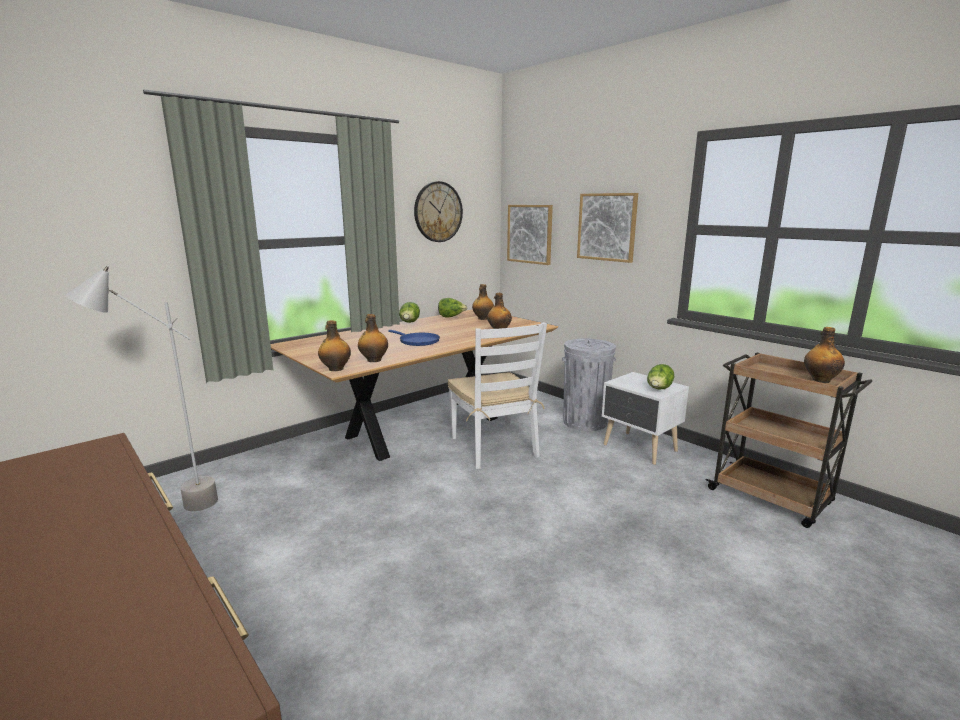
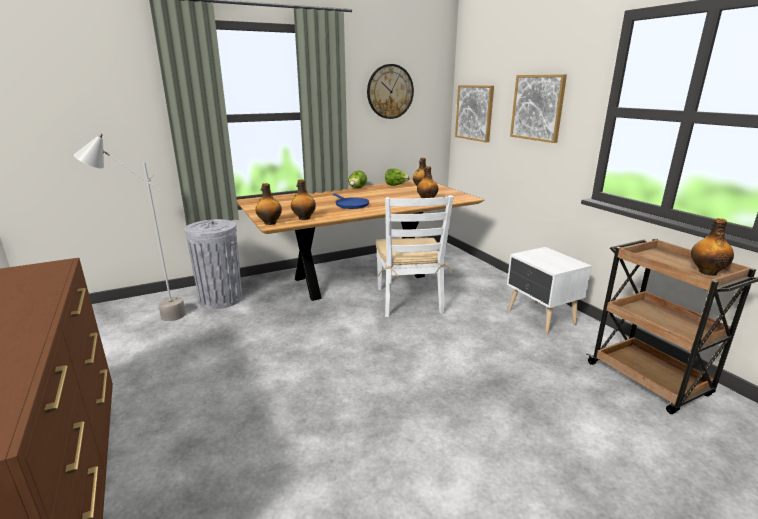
camera: 15 degrees right, 5 degrees up
(584, 422) = (501, 288): grey trash can -> grey trash can (221, 299)
(659, 390) = (558, 266): lettuce -> none

